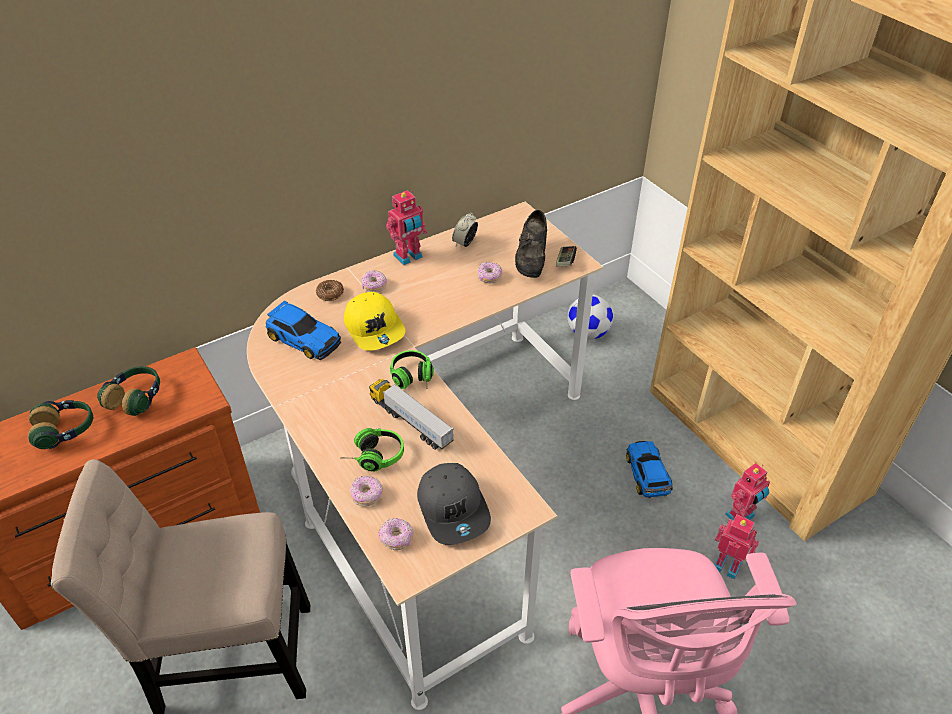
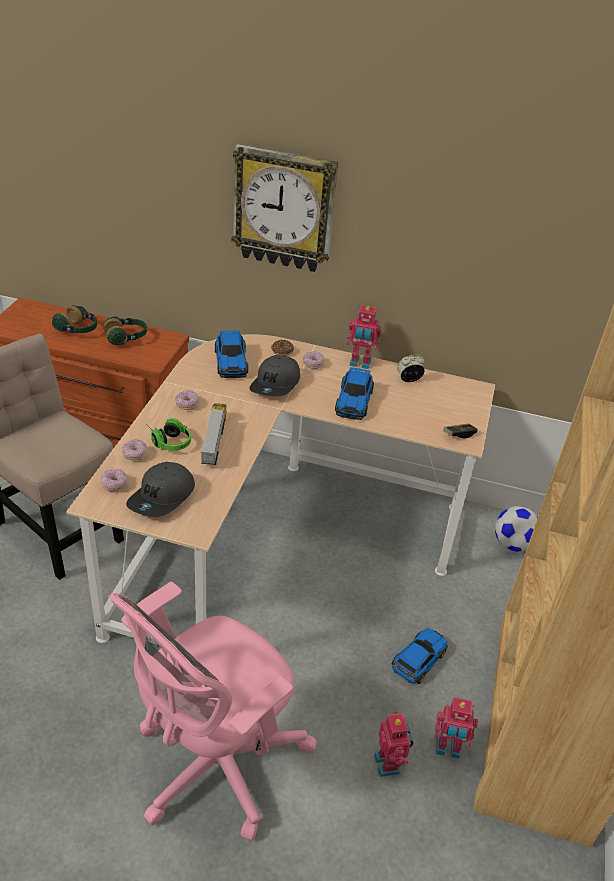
camera: 45 degrees right, 5 degrees down
(269, 135) = (284, 209): none -> wall clock
(375, 328) = (276, 384): yellow cap -> grey cap
(413, 380) = (251, 423): headphones -> none
(456, 293) = (354, 401): none -> toy car
(489, 277) = (390, 407): donut -> donut (187, 404)
(531, 261) = (435, 418): black shoe -> none

